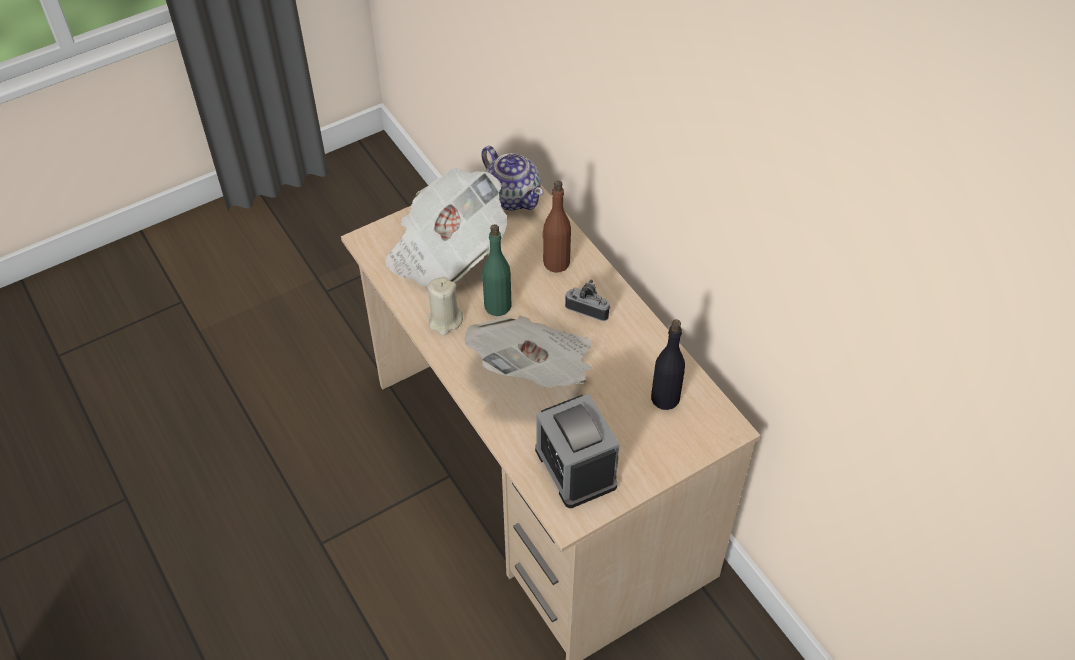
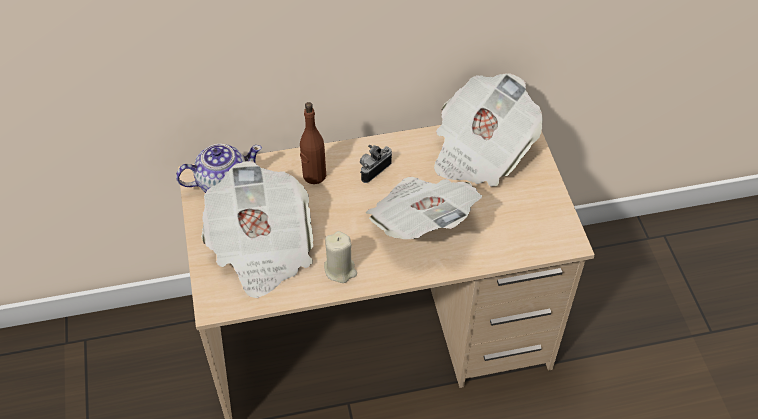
camera: 70 degrees left, 0 degrees up
(497, 305) = (341, 228): green bottle -> none
(575, 467) = (525, 224): alarm clock -> none
(665, 398) = (480, 150): black bottle -> newspaper

